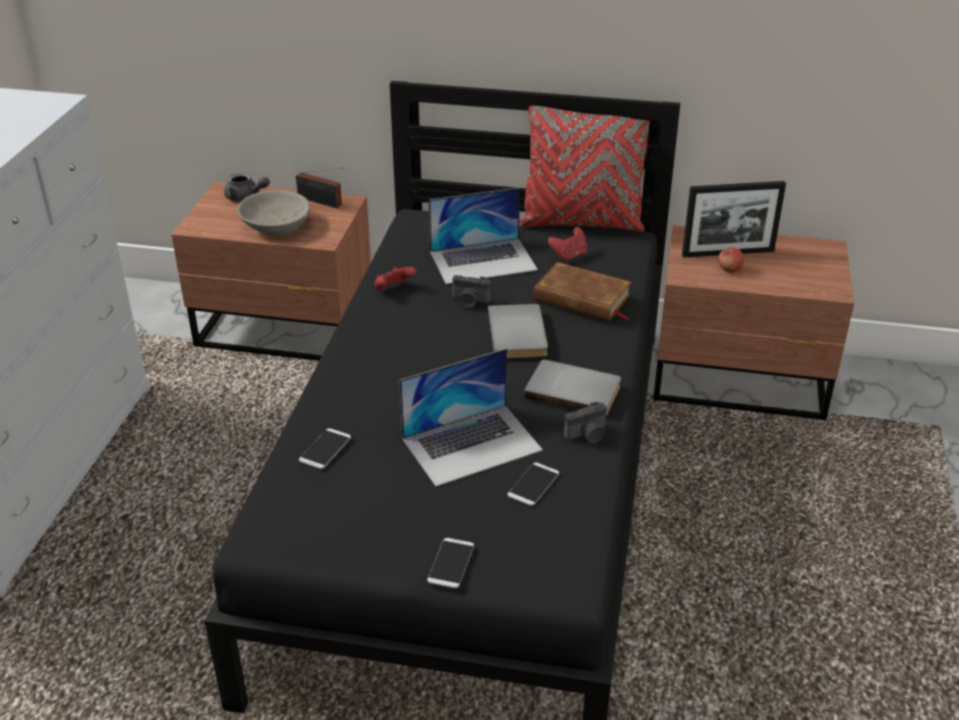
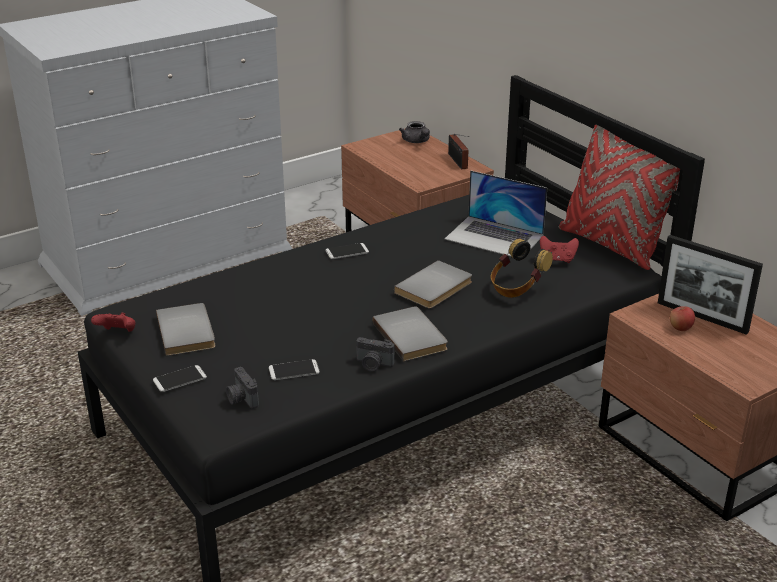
camera: 45 degrees right, 5 degrees down
(276, 226) = (406, 164): grey bowl -> none
(325, 449) = (220, 289): phone -> phone (347, 252)
(369, 512) = (188, 331): none -> grey book
(393, 290) = (406, 228): red game controller -> red game controller (117, 333)
(469, 302) = (442, 256): camera -> camera (241, 399)
(472, 444) = (299, 331): laptop -> none
(582, 298) = (517, 288): brown book -> headphones

